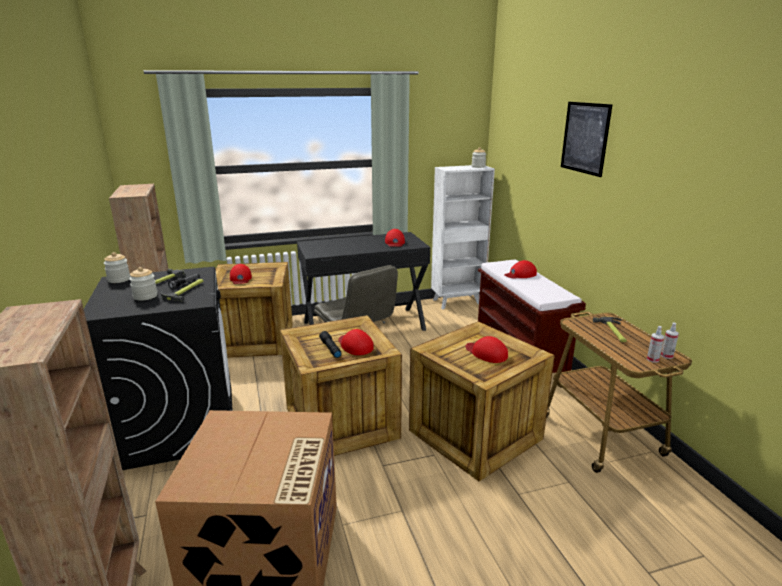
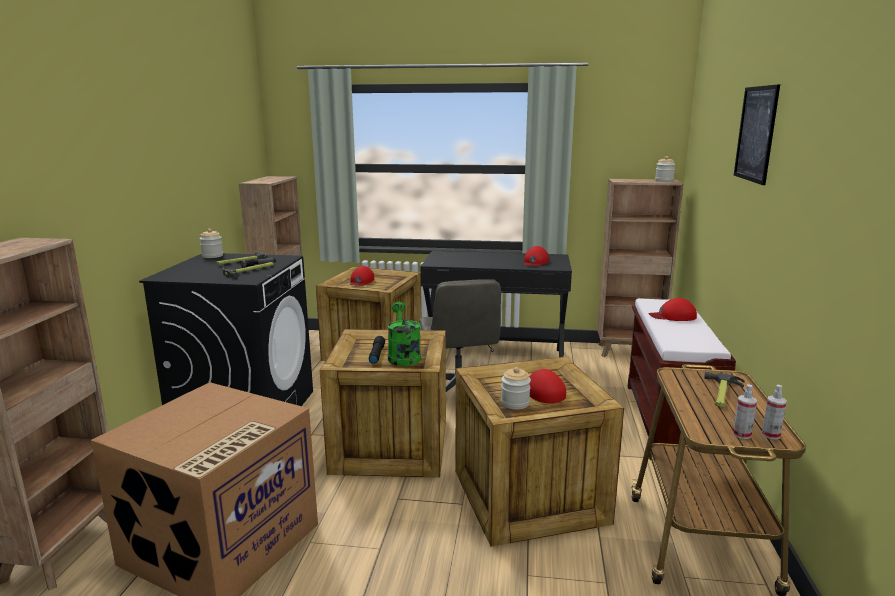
camera: 25 degrees right, 5 degrees down
(145, 296) = (213, 270): jar -> jar (515, 403)
(355, 345) = (403, 356): red cap -> green watering can
(458, 302) = (629, 352): white bookcase -> brown bookcase

